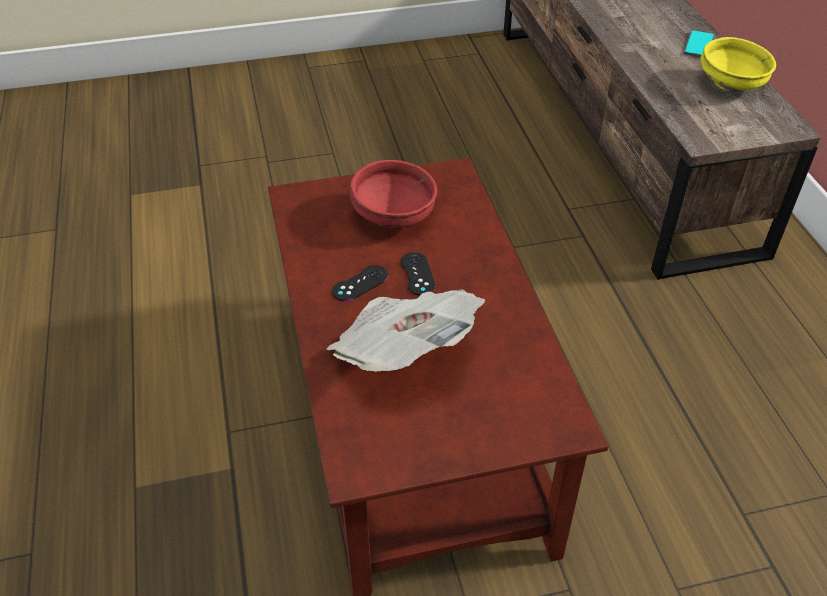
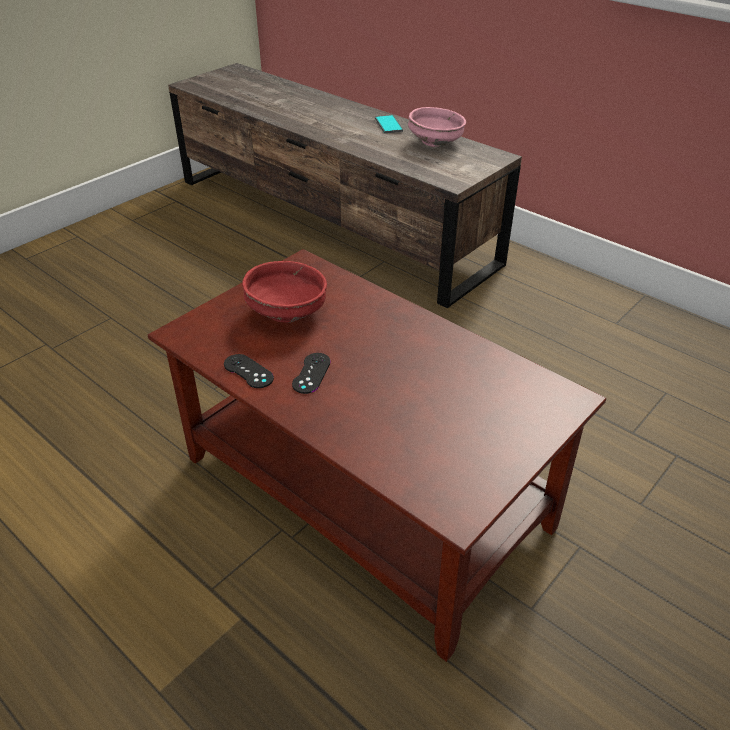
camera: 35 degrees left, 5 degrees down
(403, 352) = (400, 407): newspaper -> none
(417, 274) = (351, 346): black game controller -> black game controller (248, 371)
(732, 85) = (436, 143): yellow bowl -> pink bowl

